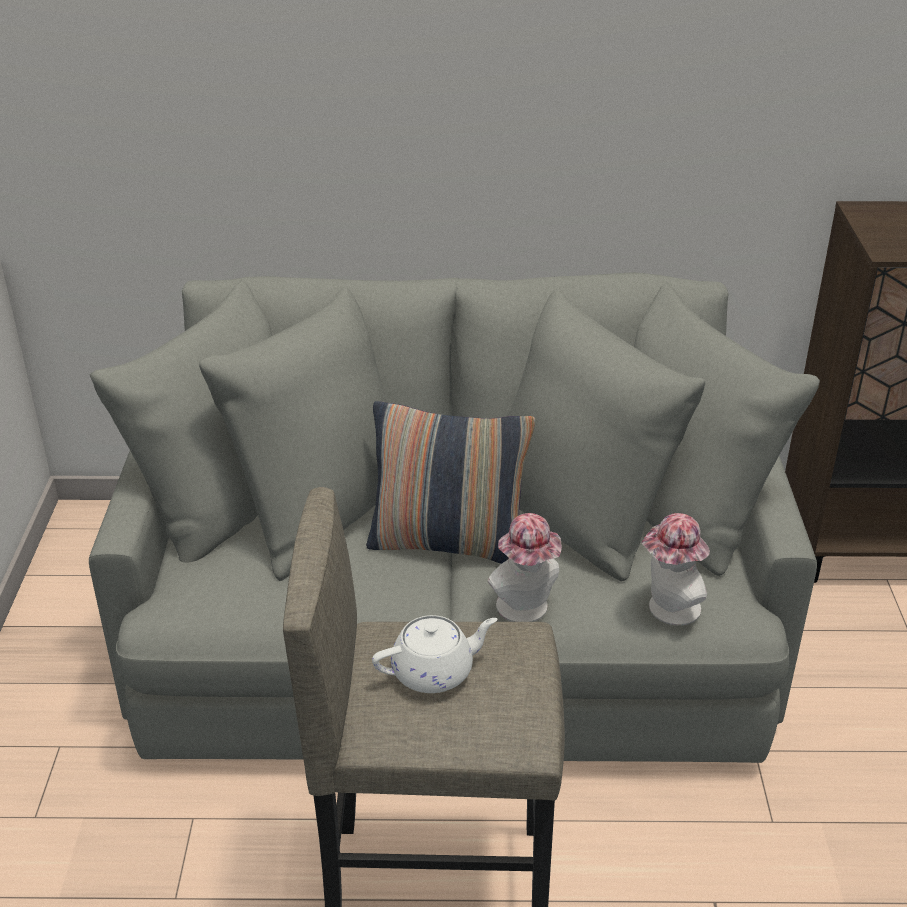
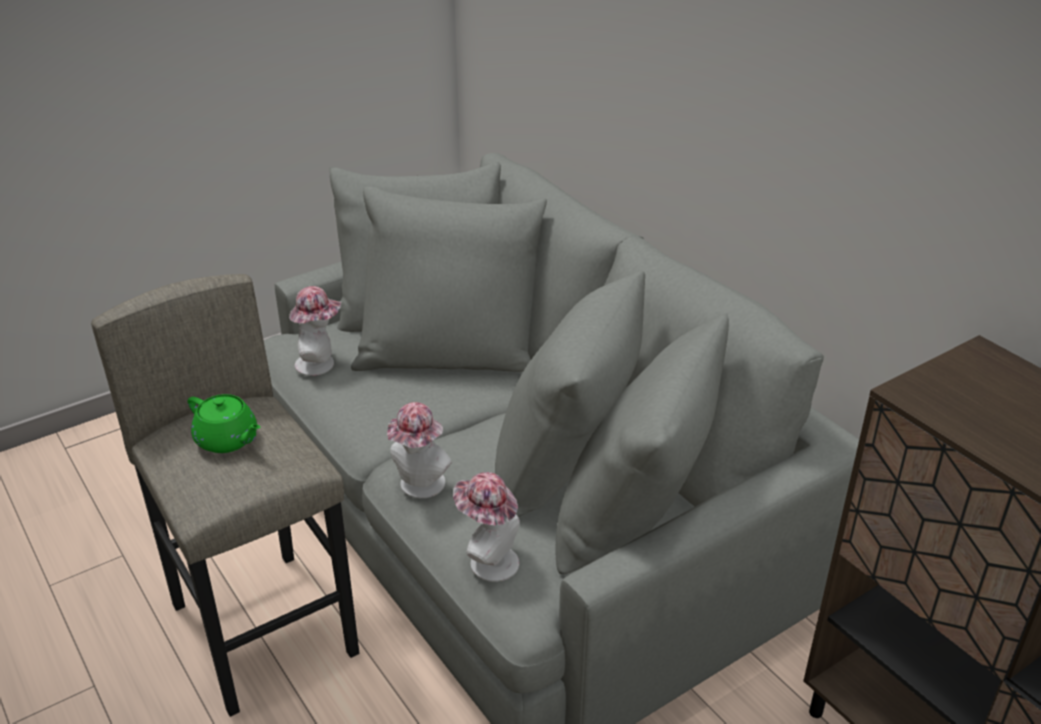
camera: 55 degrees right, 0 degrees up
(241, 598) = (320, 364): none -> hat
(434, 672) = (228, 440): white teapot -> green teapot
(449, 543) = (460, 420): pillow -> none

